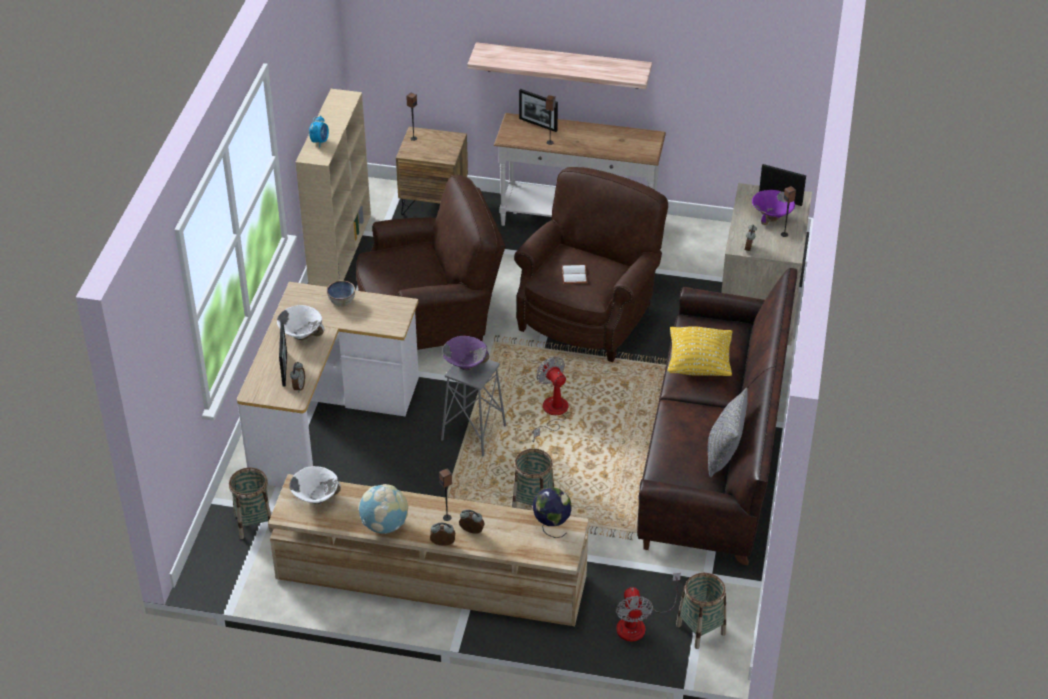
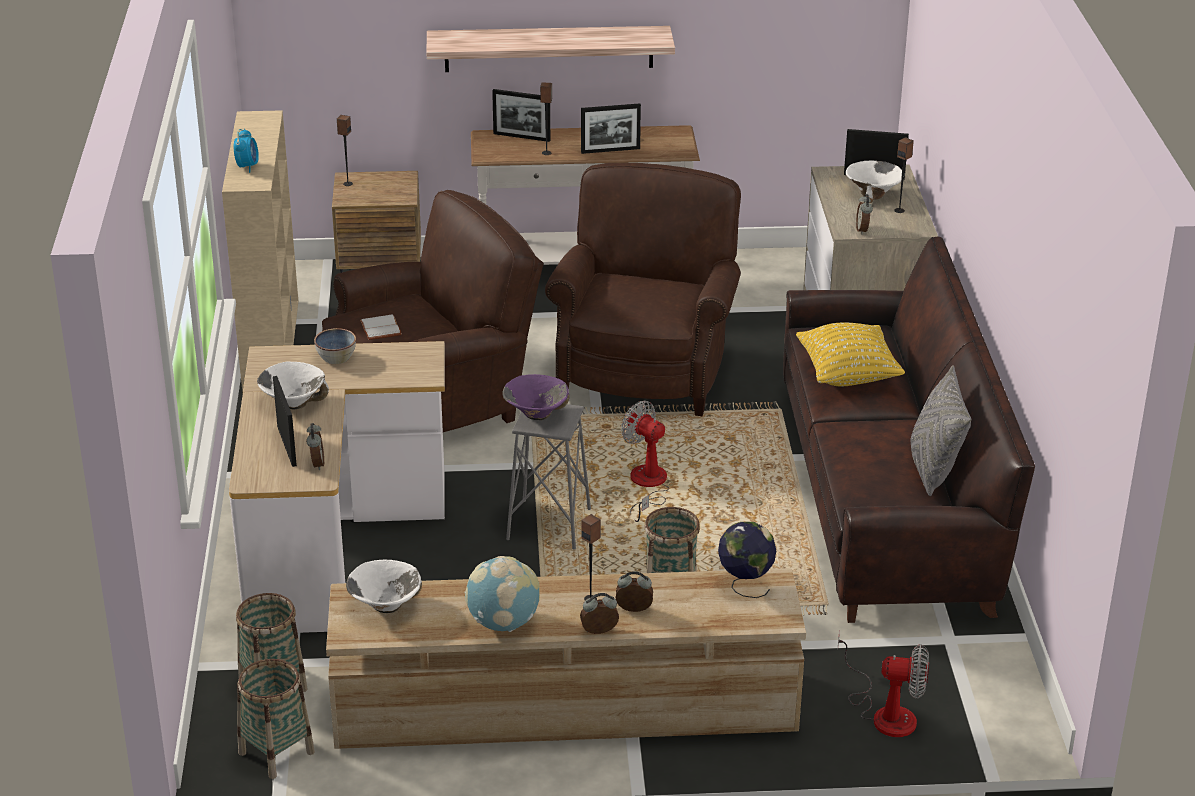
camera: 15 degrees left, 10 degrees down
(575, 275) = (635, 301): white book -> white book (382, 329)
(596, 147) = (610, 150): none -> picture frame
(639, 623) = (885, 712): fan -> fan turned 60 degrees counterclockwise
(700, 629) = (973, 704): basket -> basket (276, 752)
(772, 216) = (873, 195): purple bowl -> white bowl

